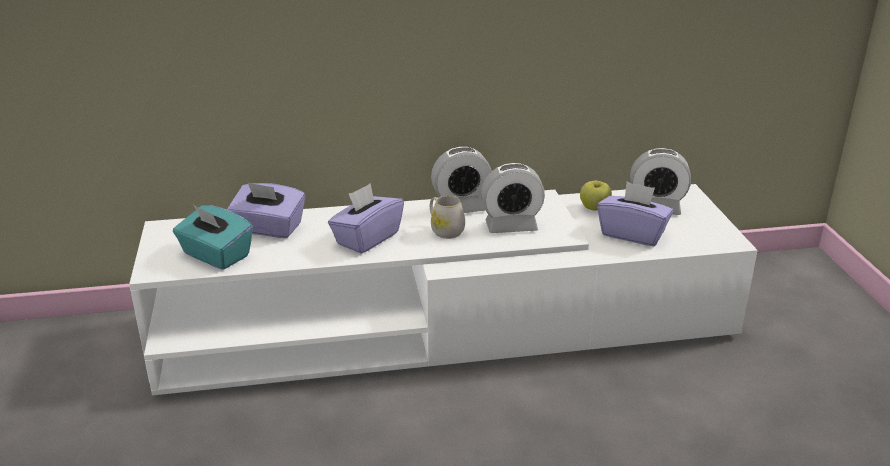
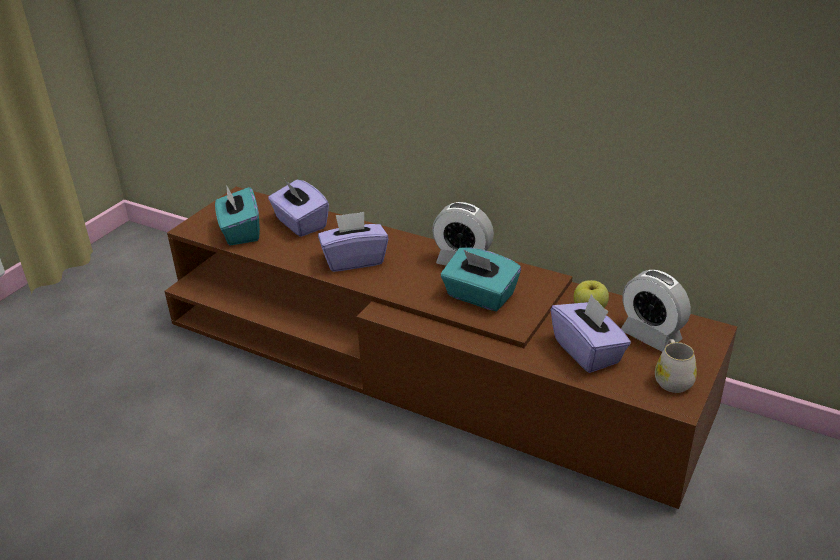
camera: 40 degrees right, 5 degrees up
(444, 230) = (421, 277): white mug -> white mug (672, 379)
(445, 325) = (423, 365): white tv stand -> brown tv stand
(511, 226) = (479, 297): alarm clock -> turquoise tissue box

